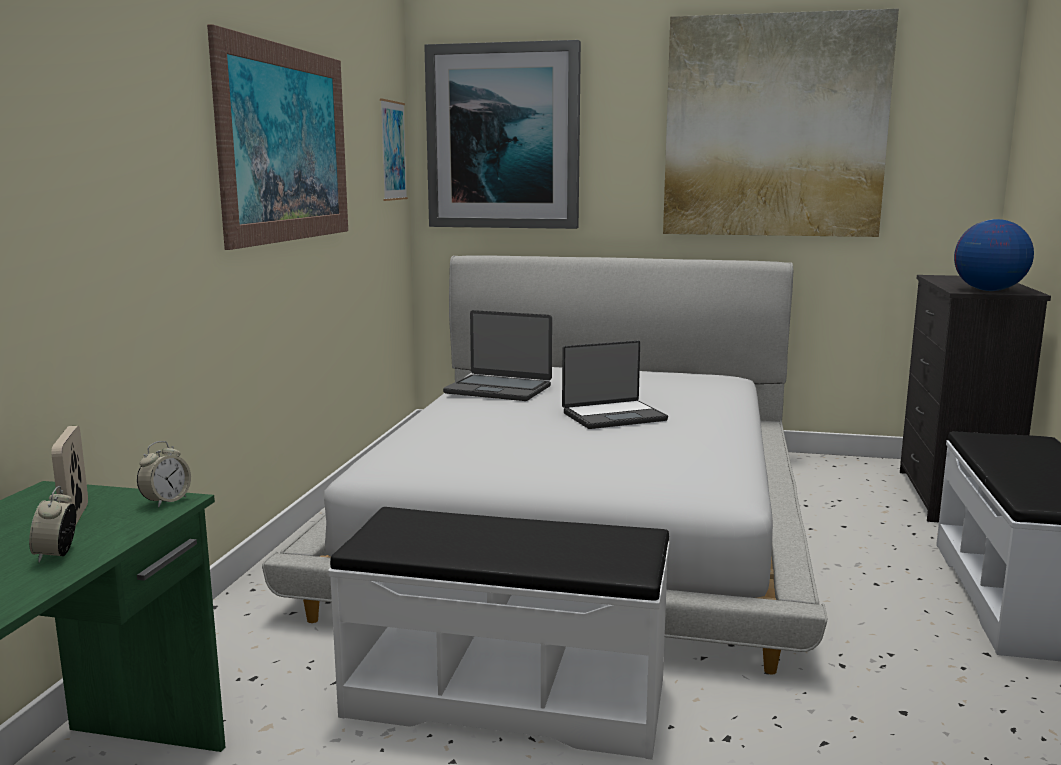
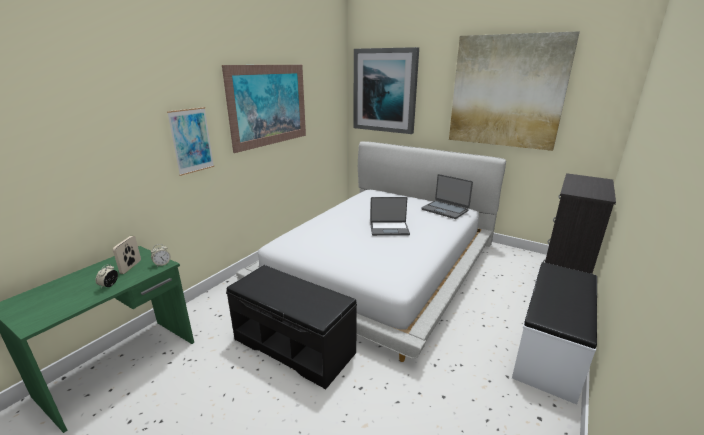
camera: 20 degrees right, 10 degrees up
(393, 151) = (337, 96): picture -> picture (191, 141)
(498, 389) = (357, 206): laptop -> laptop (445, 210)
(506, 696) = (294, 345): white bench -> black bench
(988, 290) = (585, 193): globe -> none

